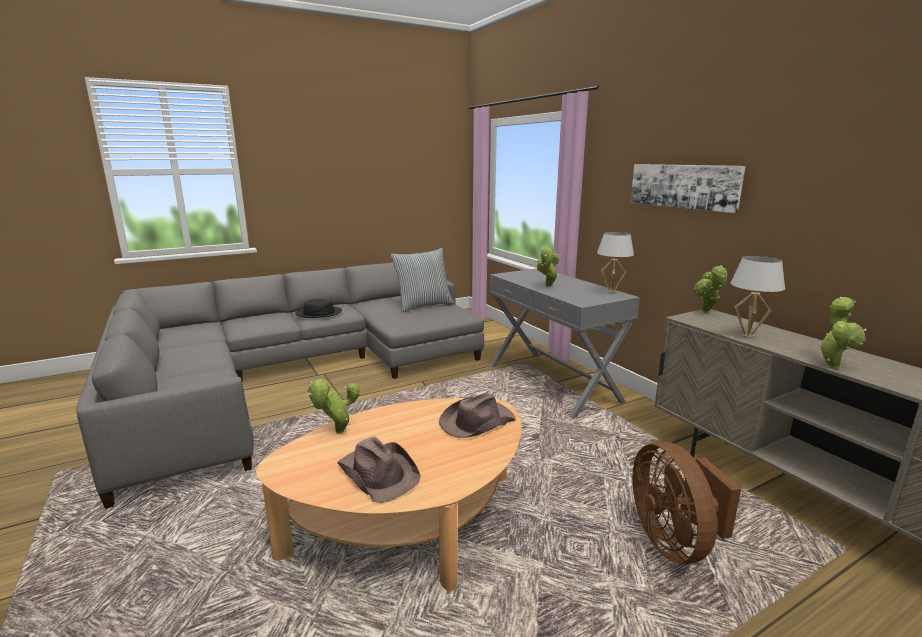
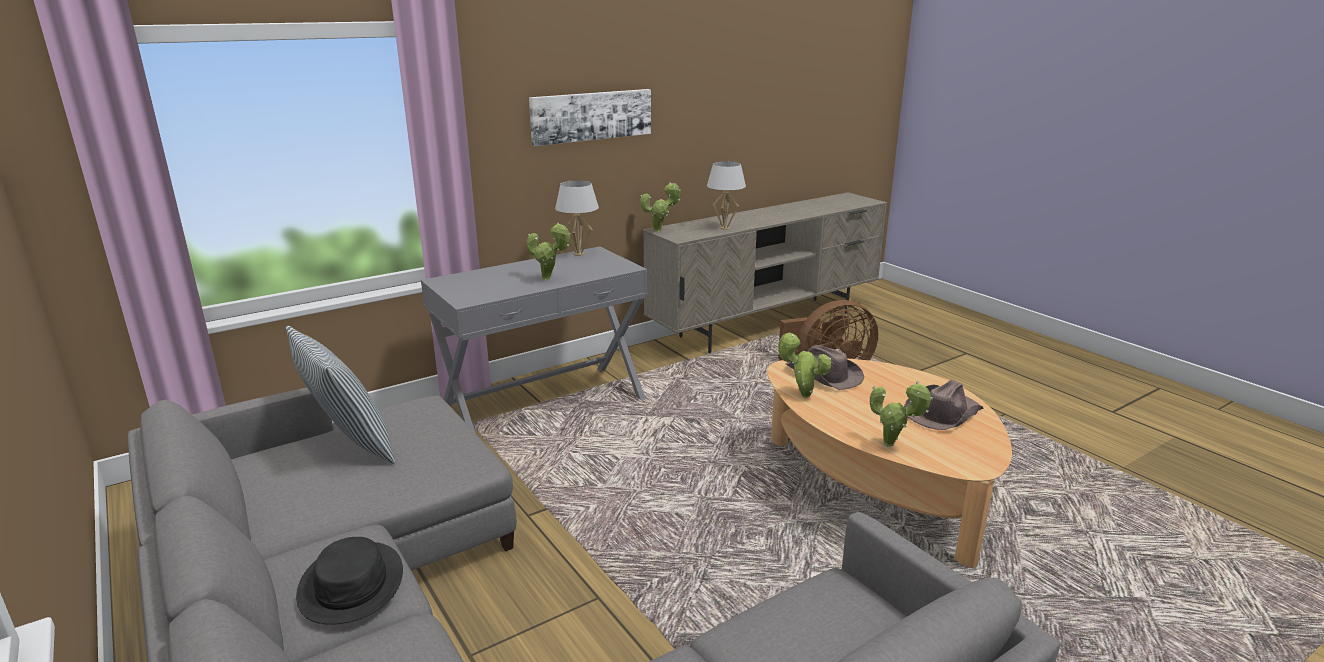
camera: 95 degrees left, 5 degrees up
(833, 366) = (780, 220): potted plant -> potted plant (802, 395)

